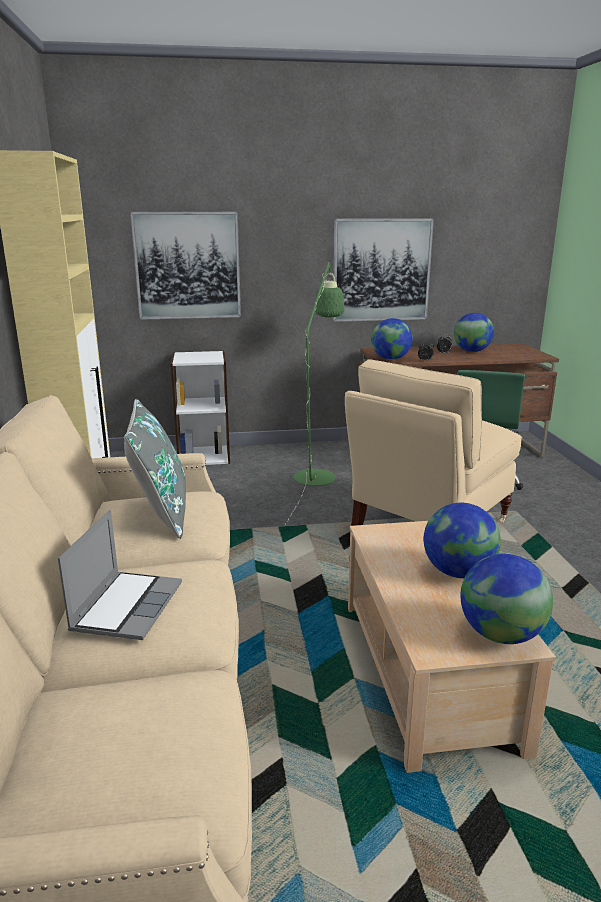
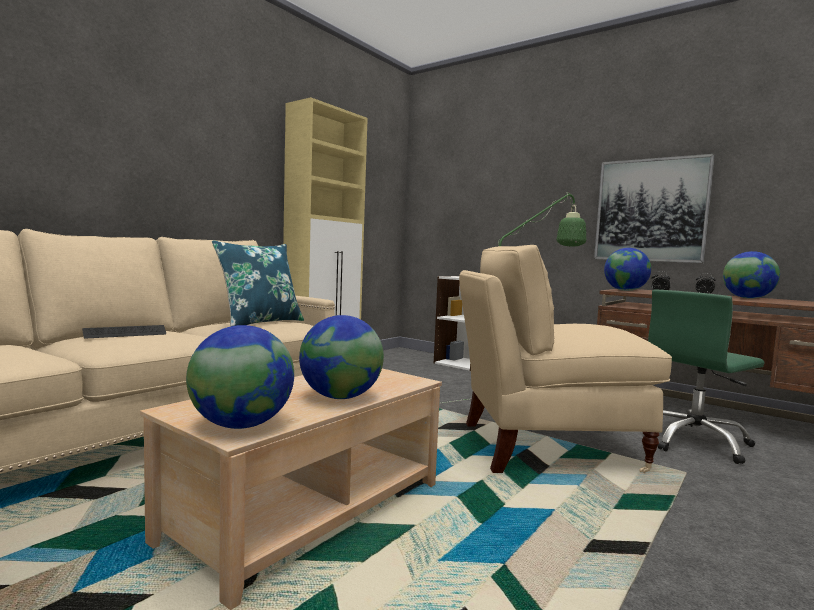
camera: 45 degrees right, 15 degrees down
(127, 606) = (125, 334): laptop -> keyboard
(161, 513) = (260, 323): grey pillow -> blue pillow
(187, 266) = (478, 208): picture -> none

